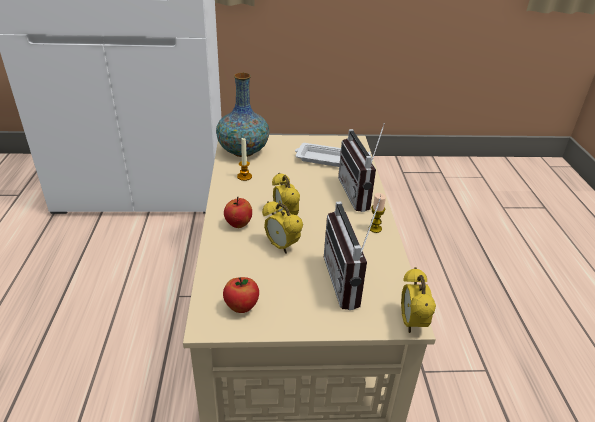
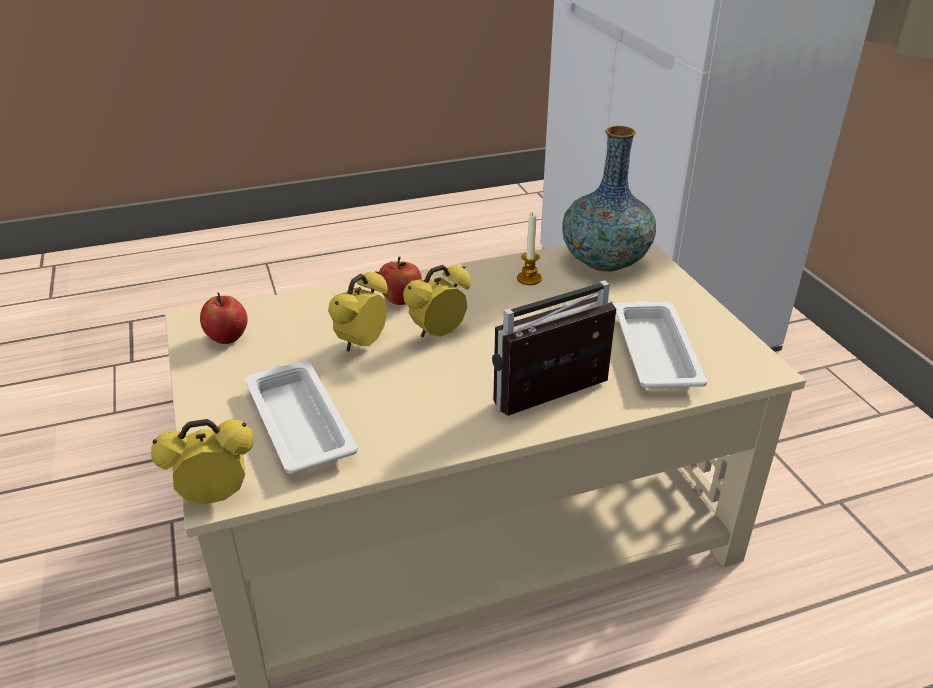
camera: 75 degrees right, 0 degrees up
(350, 282) = (299, 422): radio -> white tray
(375, 228) = (455, 431): candle -> none

